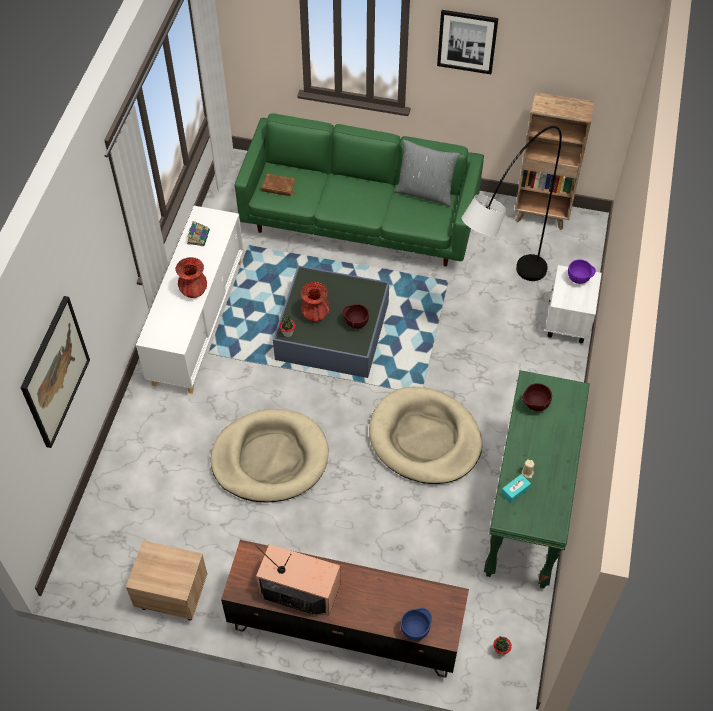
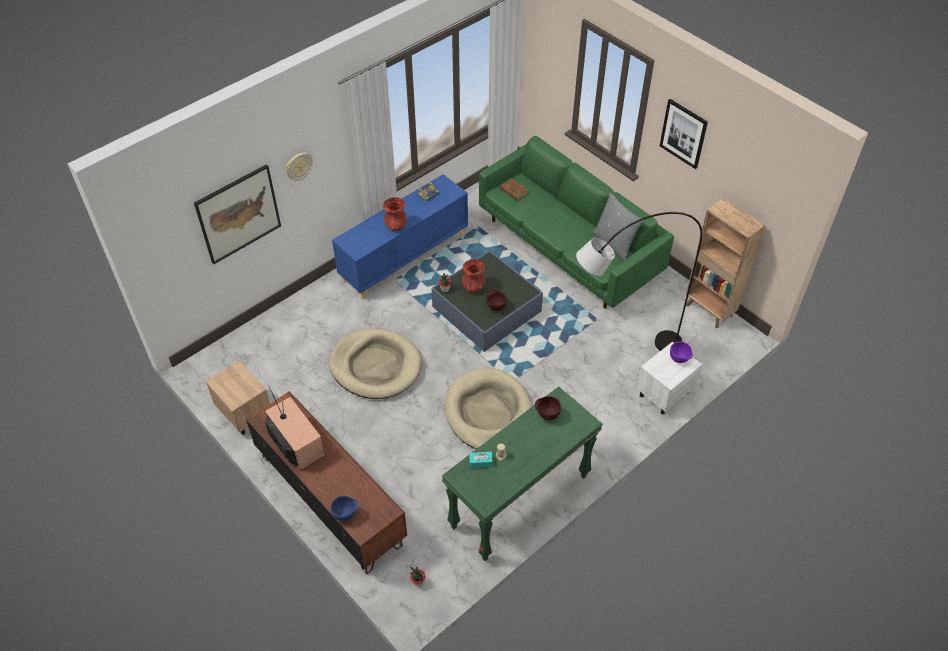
camera: 35 degrees right, 5 degrees down
(86, 278) = (298, 166): none -> wall clock
(198, 321) = (404, 256): white cabinet -> blue cabinet

